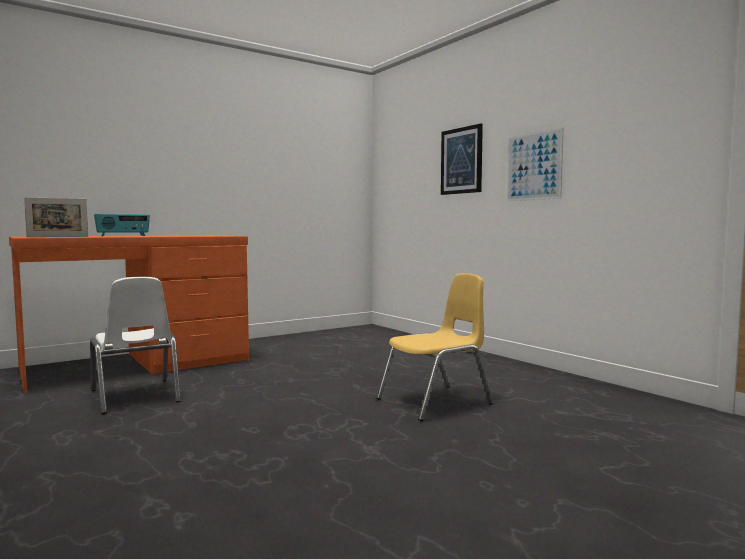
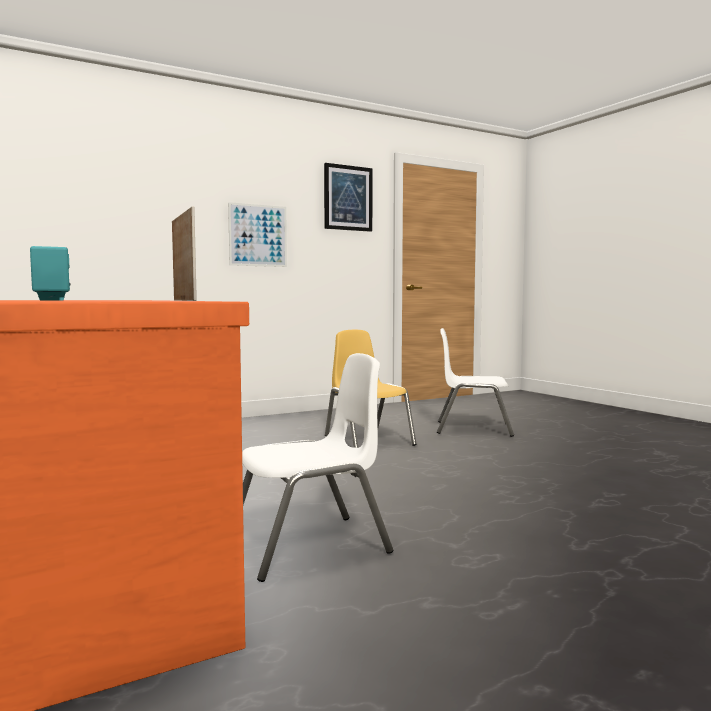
camera: 85 degrees left, 0 degrees up
(461, 161) = (162, 214): picture -> picture (348, 198)
(556, 455) = (473, 428): none -> white chair

